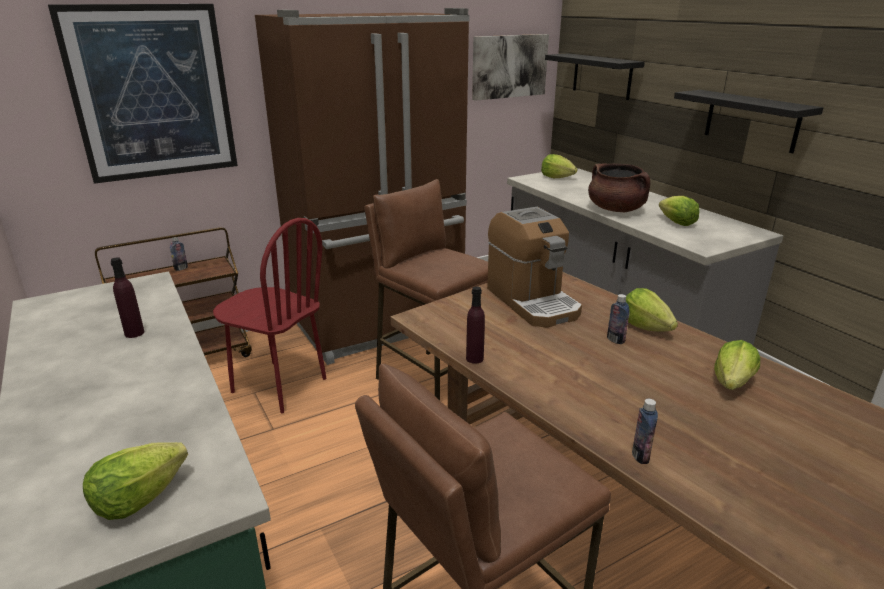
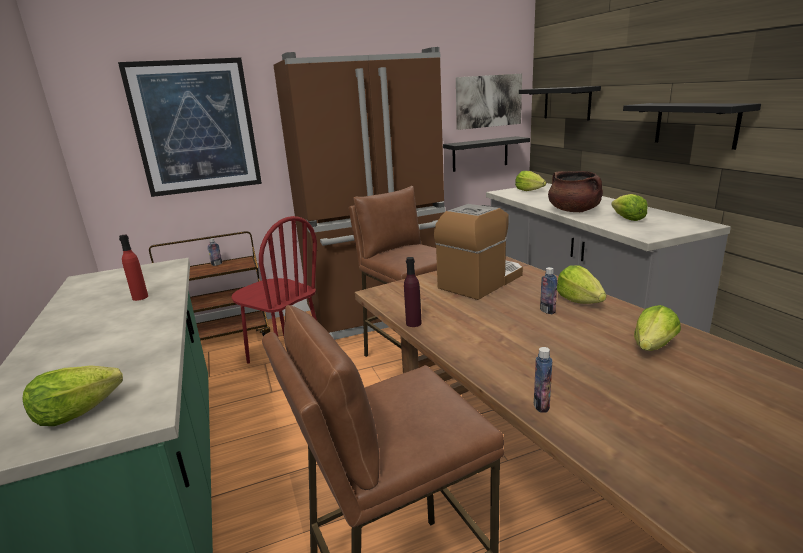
camera: 10 degrees right, 5 degrees down
(134, 333) = (140, 297): purple bottle -> red bottle
(497, 129) = (480, 154): none -> black shelf
(532, 301) = (481, 281): coffee machine -> coffee machine turned 120 degrees counterclockwise

